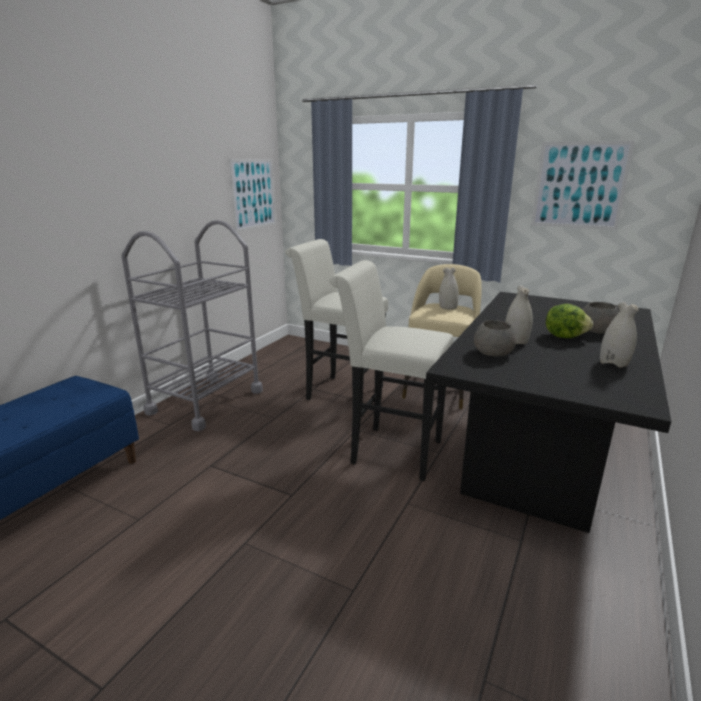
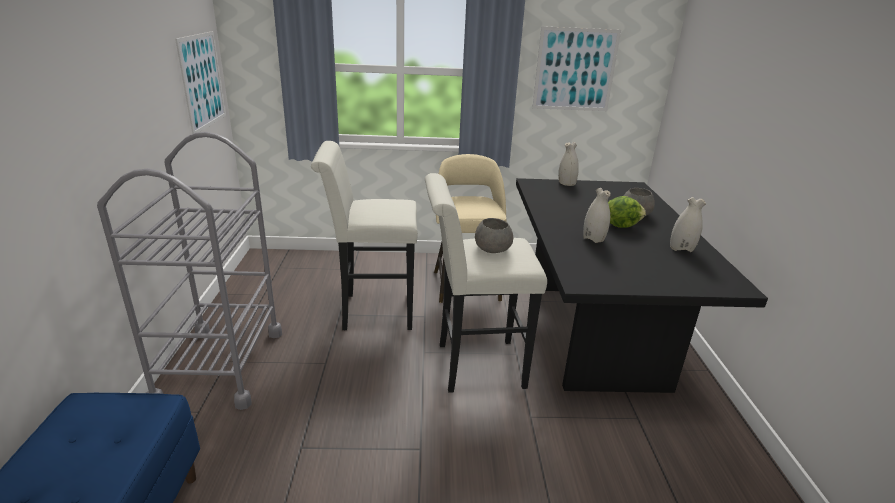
camera: 30 degrees left, 5 degrees up
(447, 307) = (472, 201): white vase -> white vase (566, 183)
(492, 352) = (590, 256): grey bowl -> grey bowl (492, 248)

